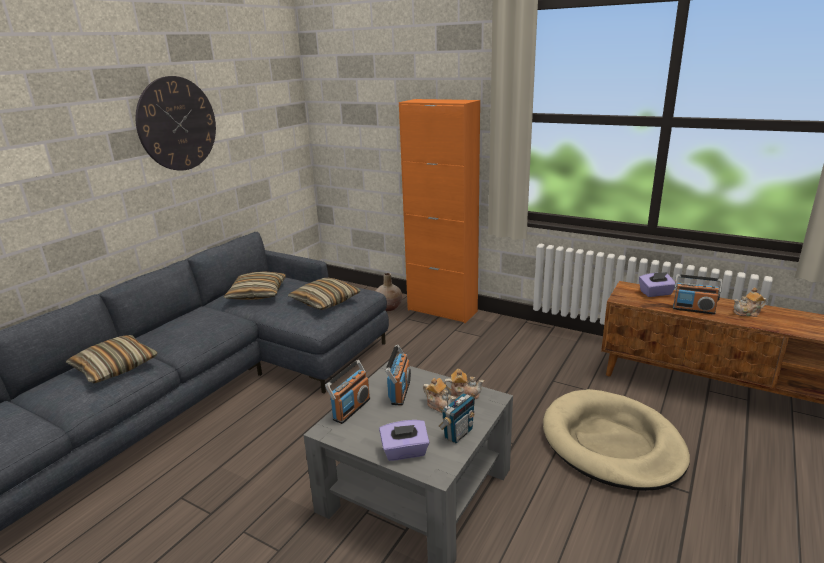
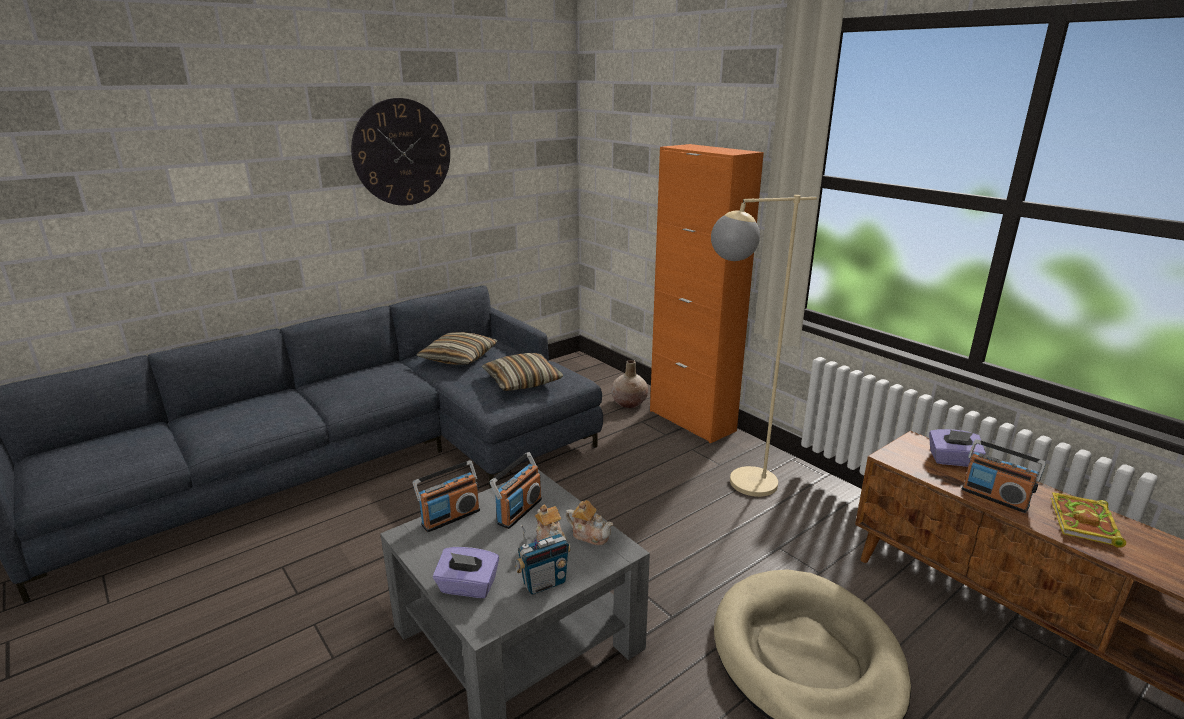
camera: 20 degrees right, 0 degrees up
(115, 367) = (268, 410): pillow -> none
(501, 347) = (737, 485): none -> beige floor lamp
(747, 313) = (1085, 523): teapot -> book

